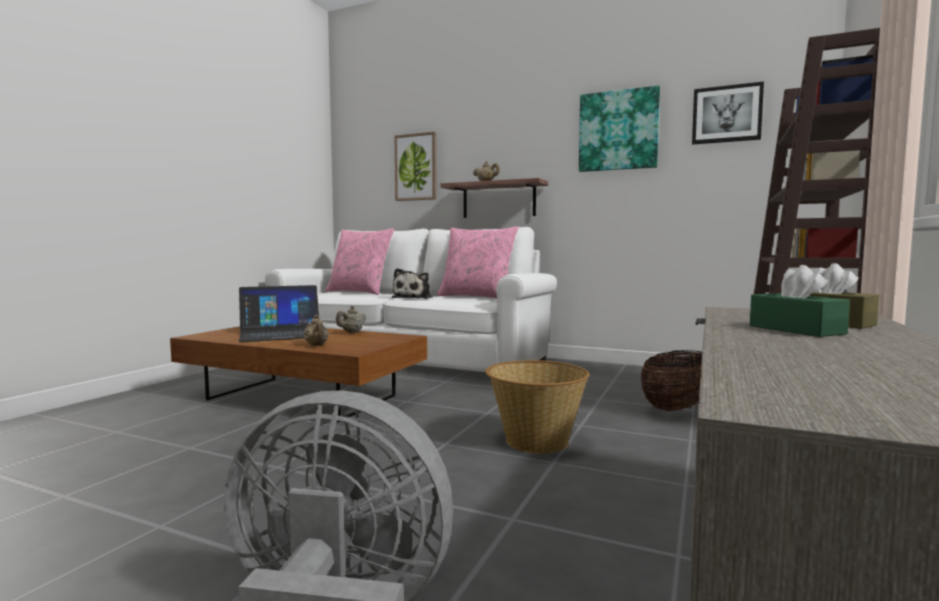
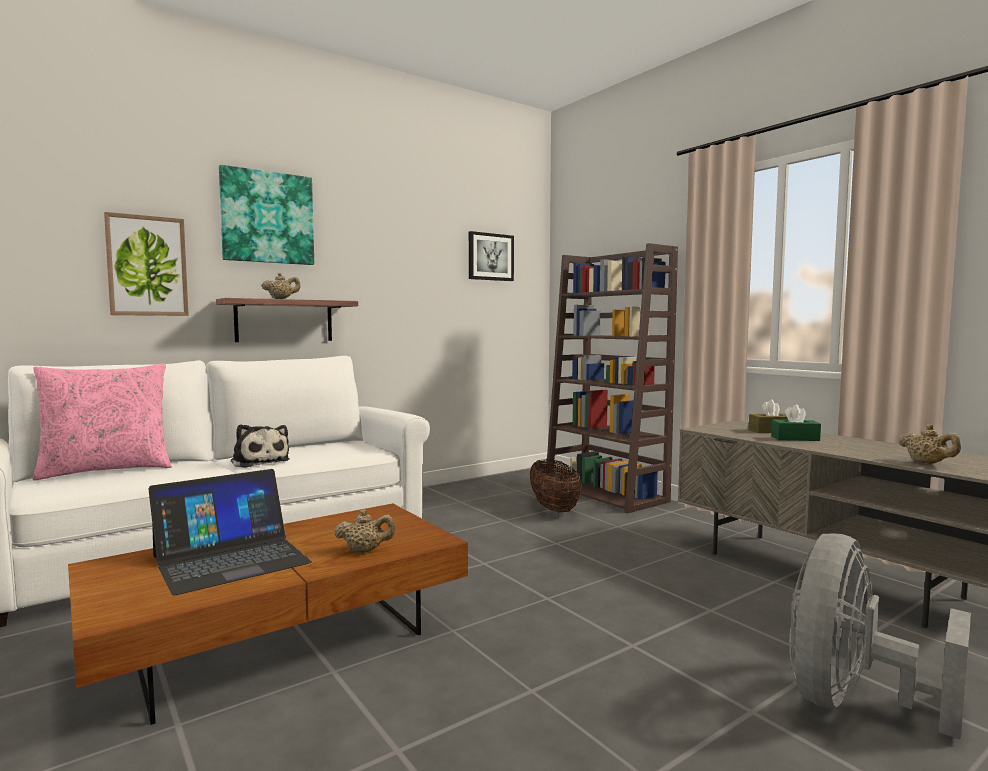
camera: 60 degrees left, 0 degrees up
(281, 334) = (231, 559): laptop -> laptop turned 45 degrees clockwise
(352, 332) = (304, 526): beige teapot -> beige teapot (927, 463)
(476, 297) = (313, 446): pink pillow -> none
(535, 442) = (577, 566): basket -> none
(618, 131) = (411, 257): picture -> picture (267, 218)

